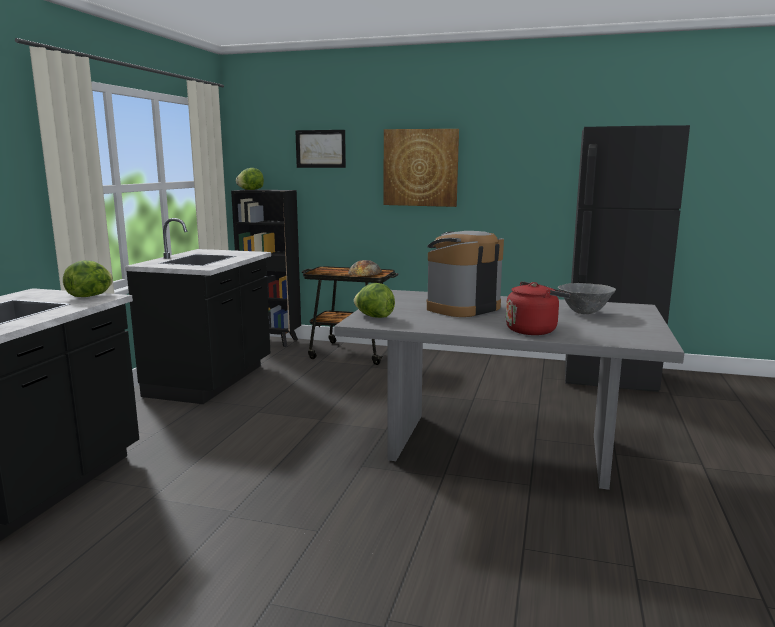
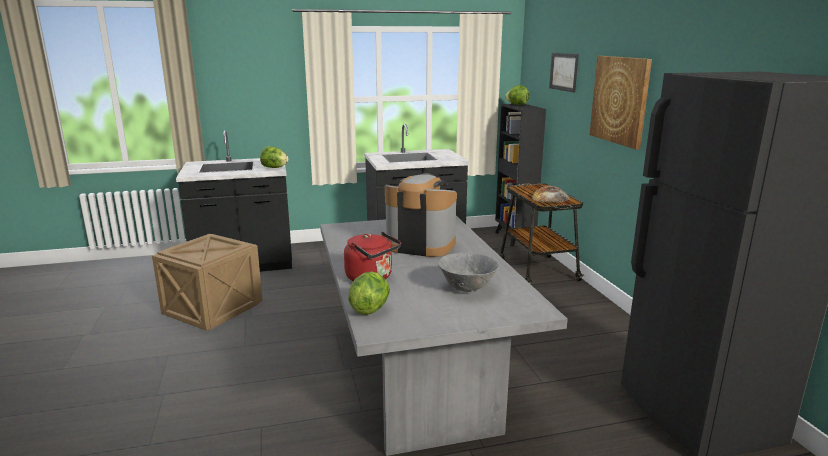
camera: 60 degrees right, 5 degrees up
(162, 541) = (212, 309): none -> crate
(374, 317) = (356, 228): lettuce -> lettuce (370, 309)

